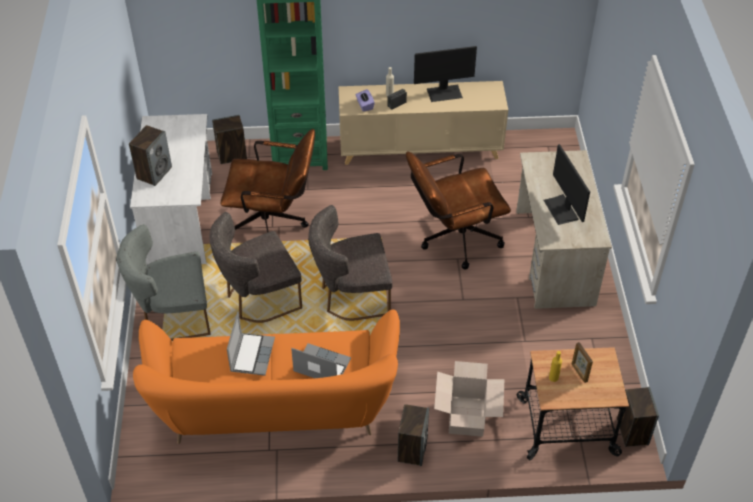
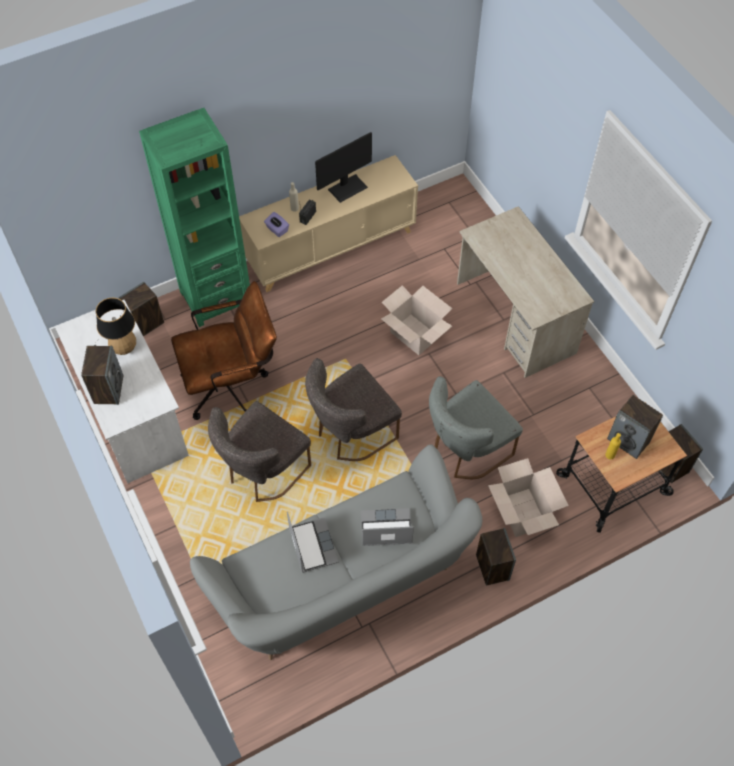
camera: 25 degrees left, 10 degrees up
(173, 316) = (187, 526): grey chair -> grey chair (465, 450)
(184, 145) = (122, 345): none -> table lamp
(274, 409) = (343, 582): orange sofa -> grey sofa
(453, 239) = (414, 334): brown office chair -> cardboard box
(561, 209) = (530, 278): monitor -> none
(579, 373) = (629, 440): picture frame -> speaker

